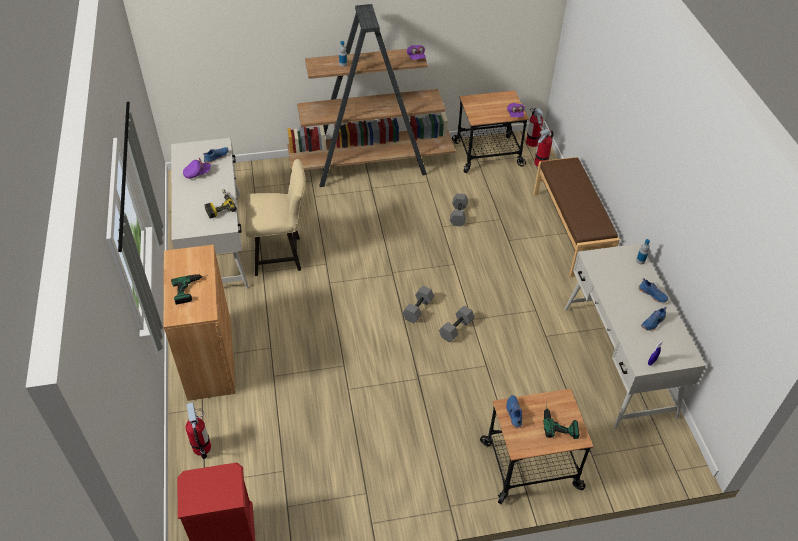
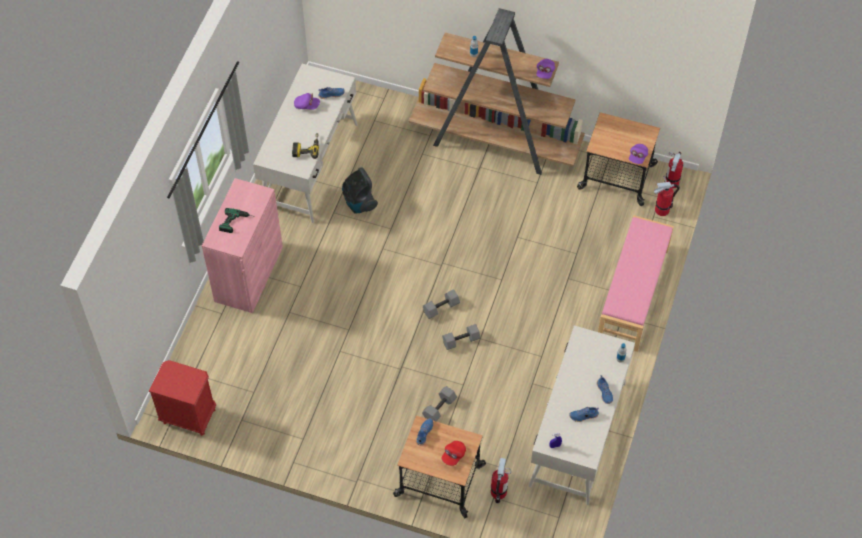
camera: 30 degrees right, 10 degrees up
(202, 447) = (205, 345): fire extinguisher -> fire extinguisher (498, 492)
(210, 359) = (248, 274): brown cabinet -> pink cabinet
(282, 255) = (359, 203): beige chair -> vacuum cleaner
(458, 214) = (540, 231): grey dumbbell -> grey dumbbell (439, 408)
(559, 421) = (453, 455): power drill -> red cap
(570, 231) = (633, 295): brown bench -> pink bench

